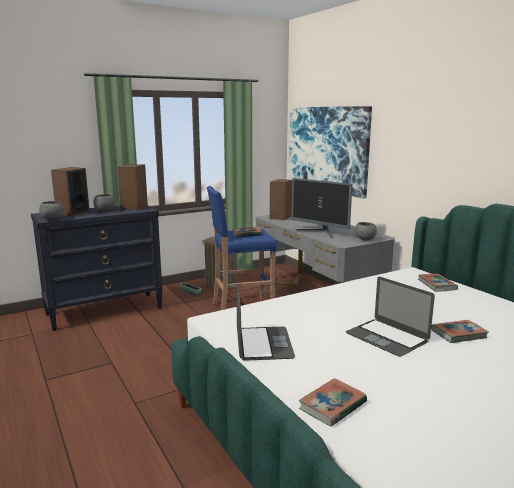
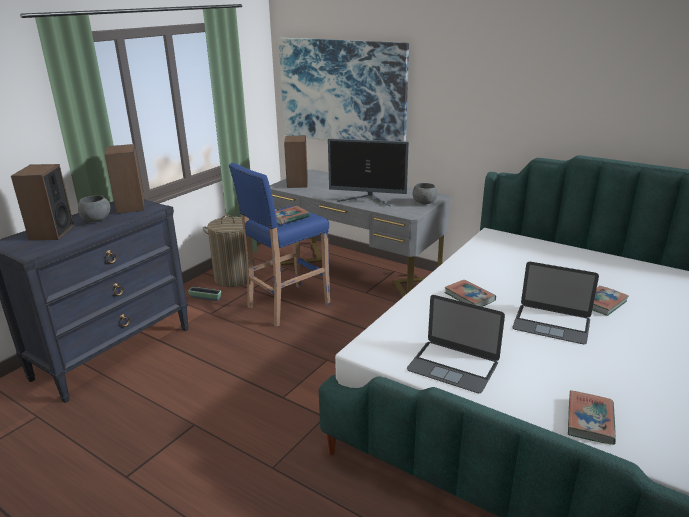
camera: 25 degrees left, 10 degrees up
(52, 219) = (38, 251): grey bowl -> none
(263, 343) = (453, 366): laptop -> laptop turned 150 degrees clockwise
(437, 285) = (528, 247): book -> book (469, 297)

